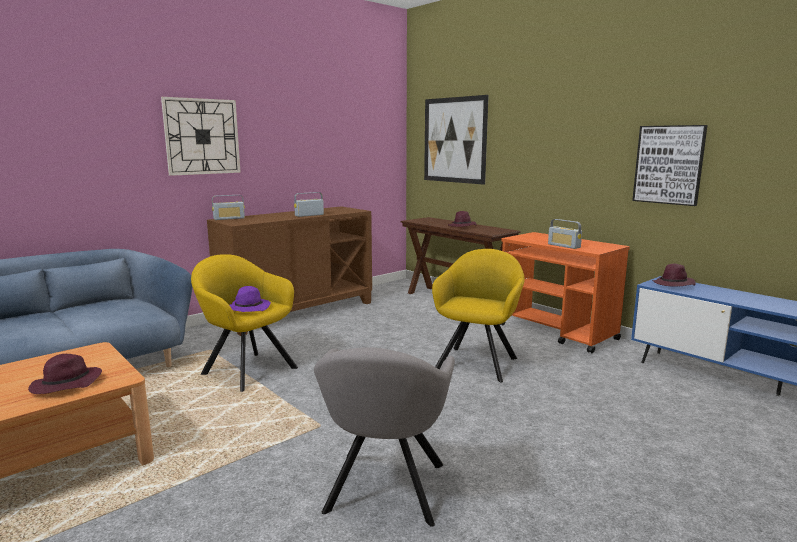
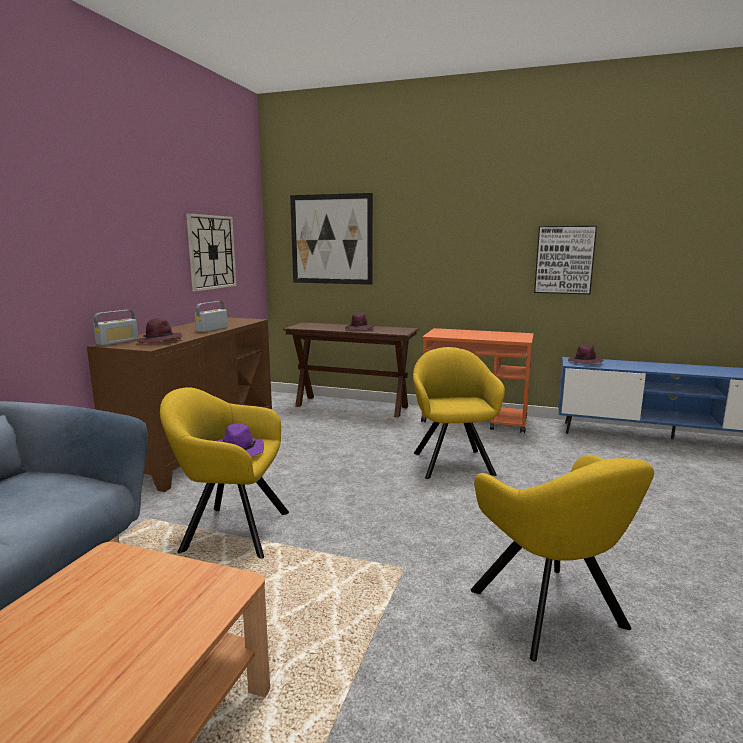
camera: 30 degrees left, 0 degrees up
(66, 385) = (161, 622): purple hat -> purple hat (159, 341)
(202, 136) = (73, 232): wall clock -> wall clock (211, 252)
(384, 492) = (552, 614): grey armchair -> yellow armchair
(564, 246) = (489, 338): radio -> none

